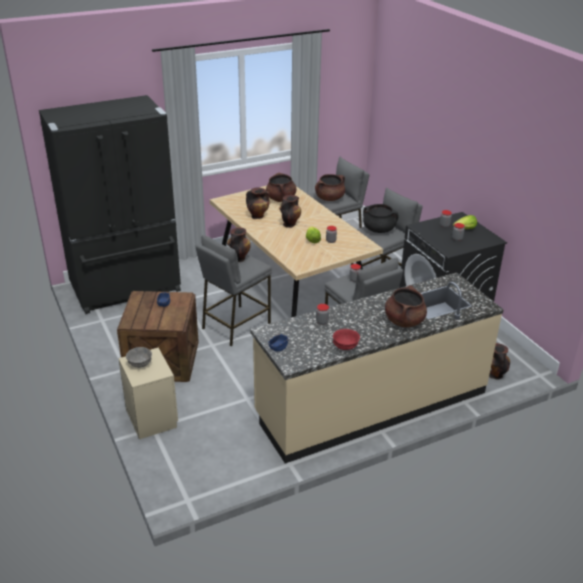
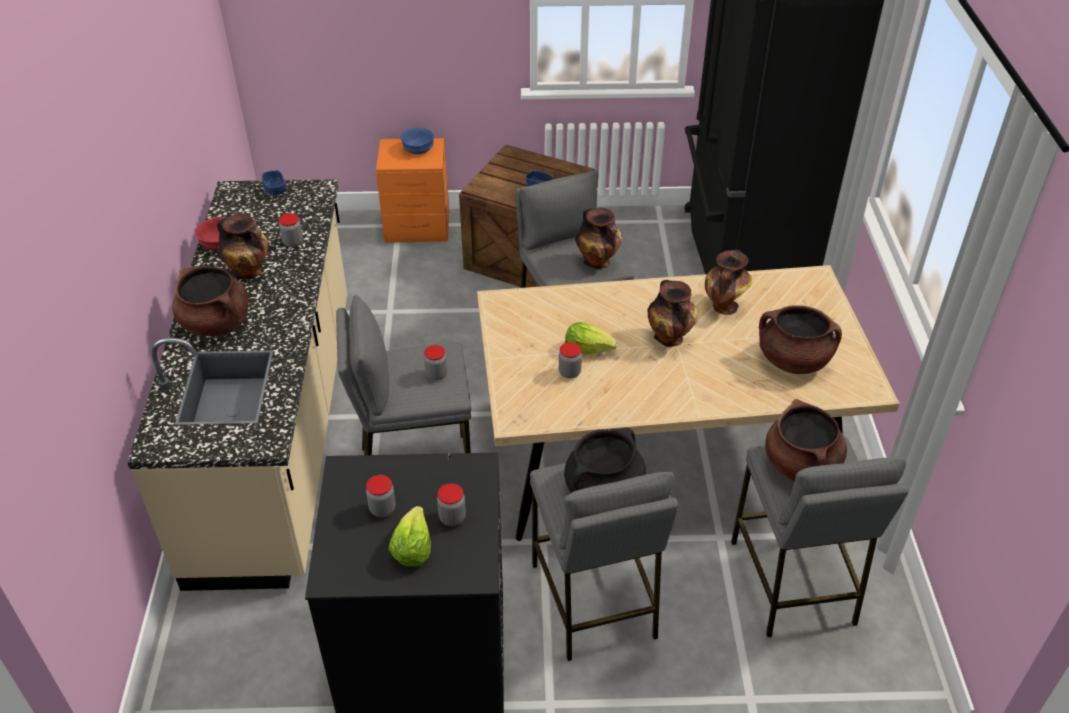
camera: 115 degrees right, 10 degrees up
(139, 364) = (418, 150): grey bowl -> blue bowl
(152, 417) = (419, 228): beige nightstand -> orange nightstand
(494, 374) = (206, 637): vase -> vase (249, 272)

